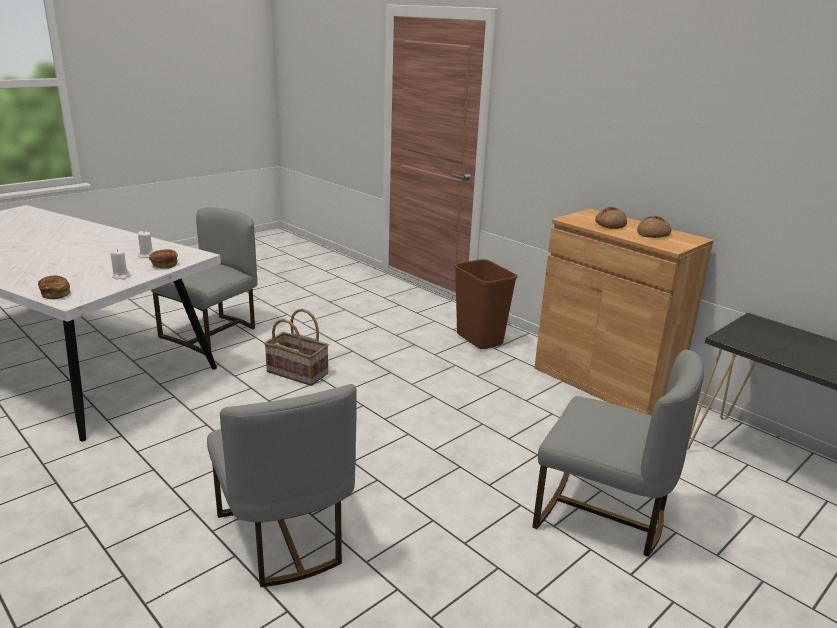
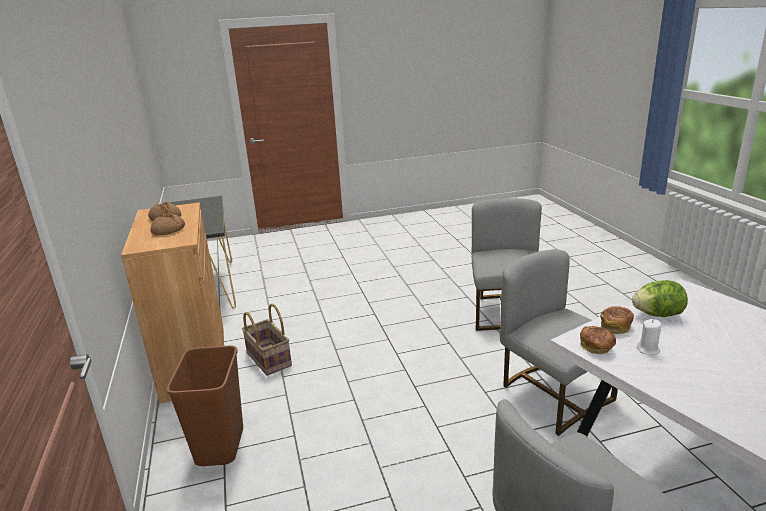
camera: 150 degrees left, 0 degrees up
(55, 294) = (709, 298): bread -> bread (596, 348)
(121, 276) = (657, 314): white candle -> lettuce
(298, 372) = (459, 444): basket -> basket (268, 359)
(602, 515) = (333, 291): grey chair -> grey chair (553, 395)

